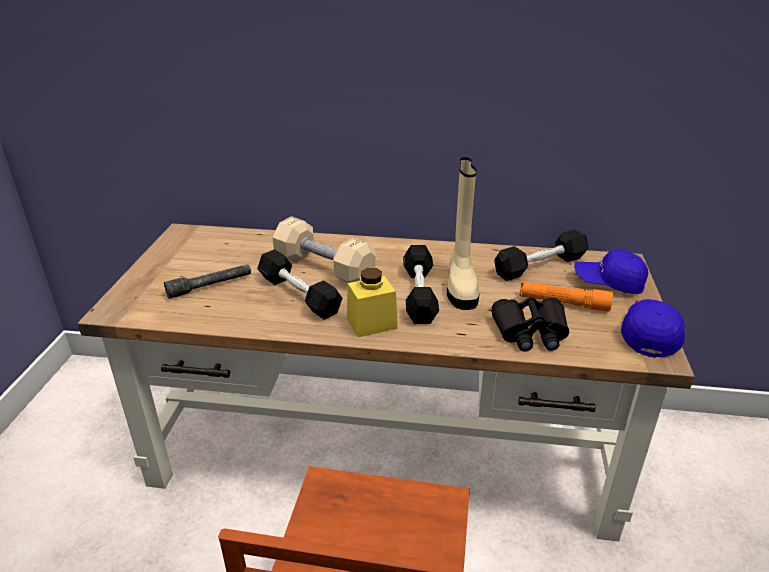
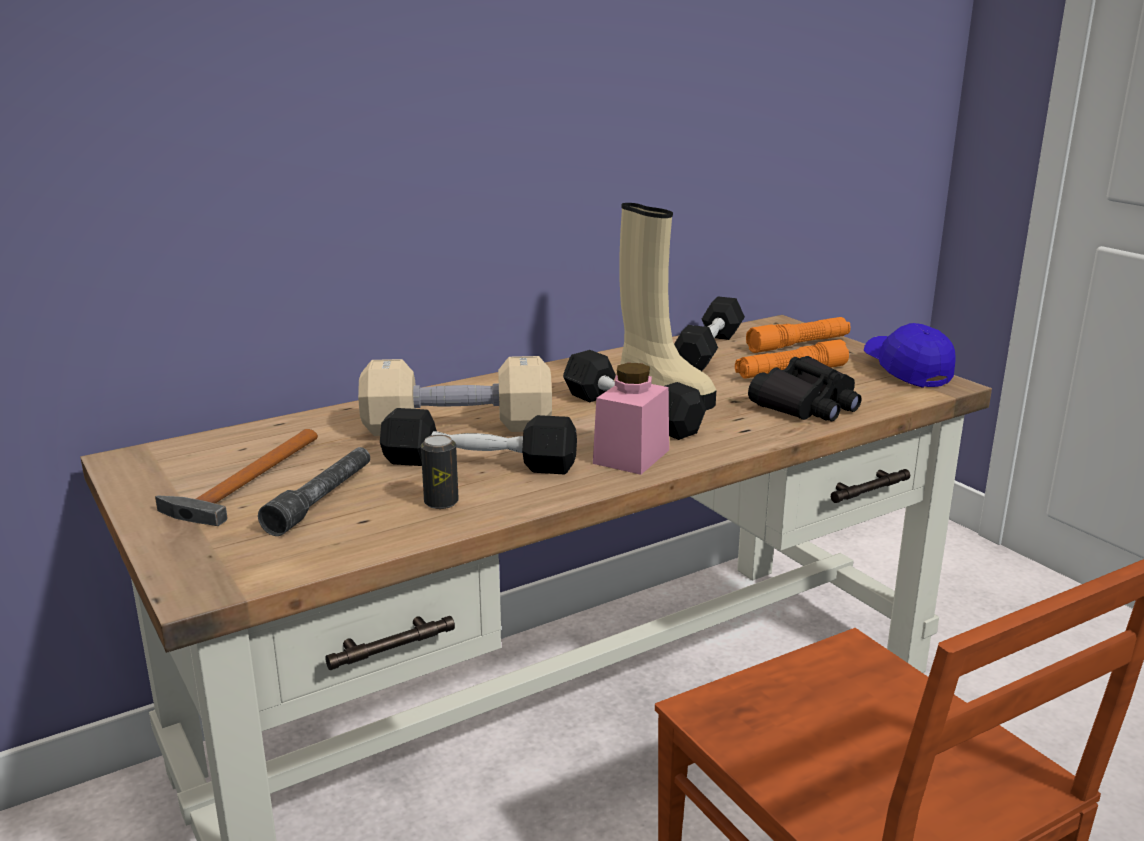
camera: 40 degrees left, 10 degrees down
(200, 263) = (245, 482): none -> hammer
(249, 310) = (441, 502): none -> can
(372, 323) = (631, 456): yellow jar -> pink jar
(608, 283) = (798, 345): blue cap -> orange flashlight

